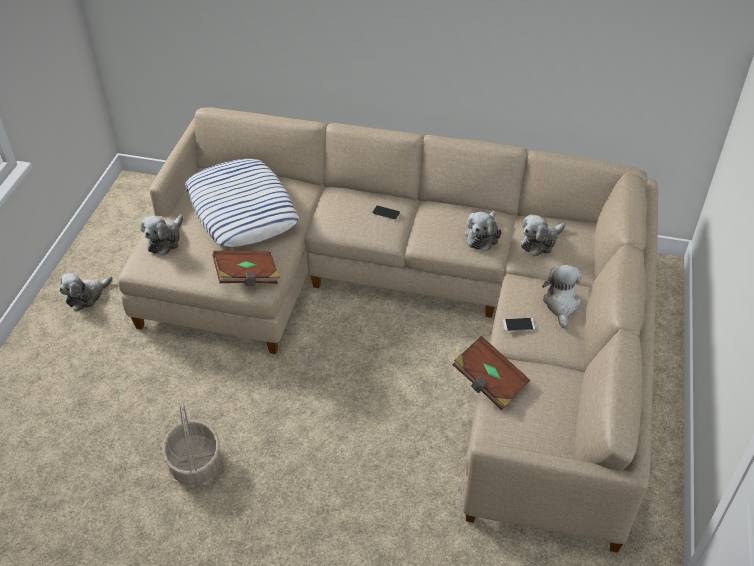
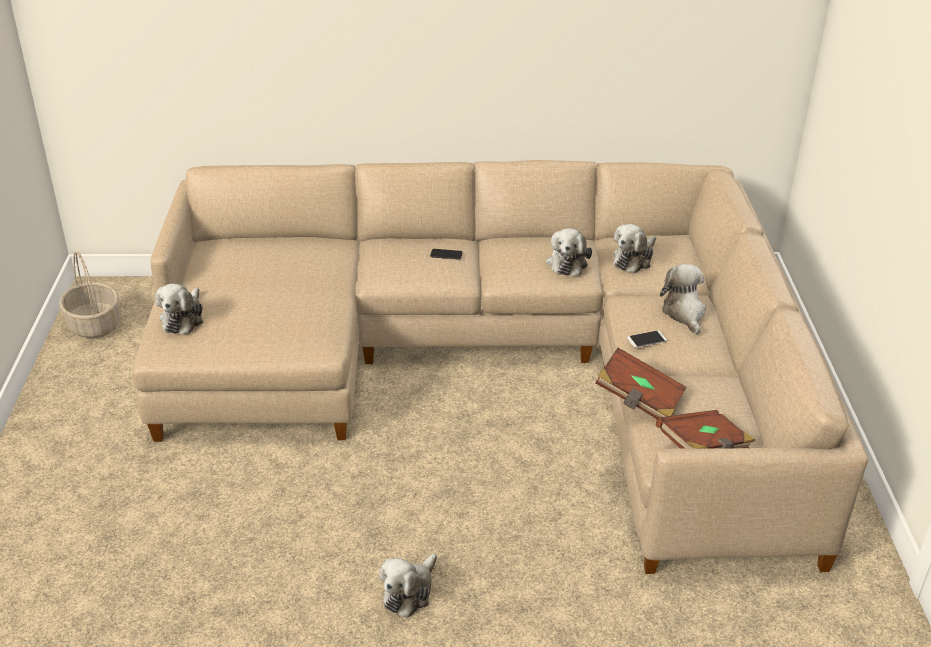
camera: 15 degrees left, 10 degrees down
(86, 296) = (74, 417): plush toy -> plush toy (409, 592)
(194, 463) = (285, 576): basket -> basket (94, 325)
(242, 210) = (271, 274): pillow -> none
(247, 277) = (304, 341): brown book -> brown book (703, 449)

